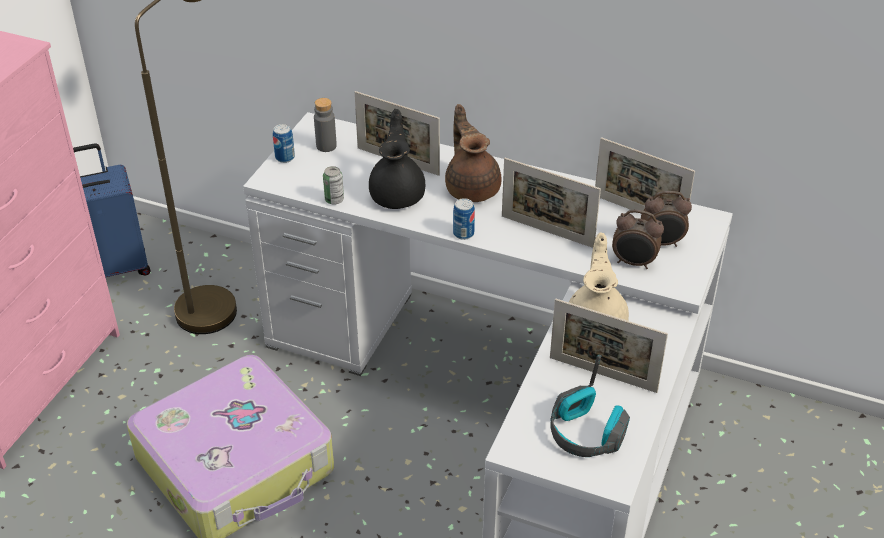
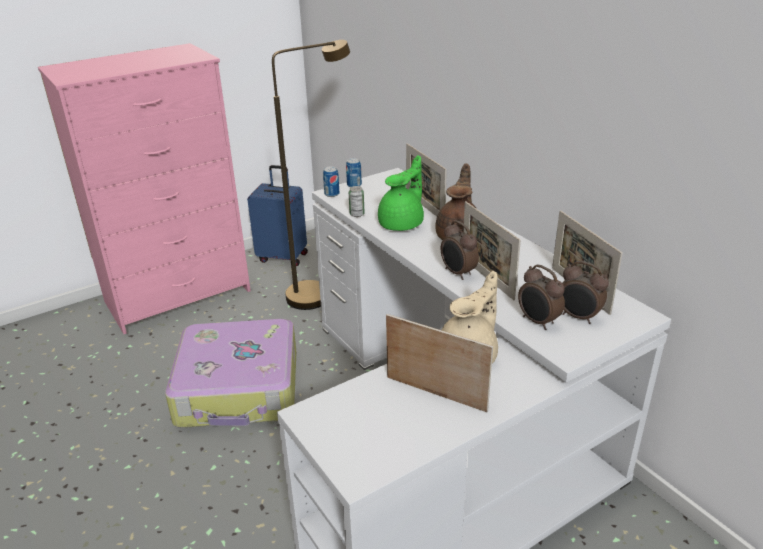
camera: 35 degrees right, 10 degrees down
(326, 146) = (387, 186): grey bottle -> none
(398, 194) = (403, 224): black teapot -> green teapot
(463, 233) = (421, 259): can -> can (332, 194)
(515, 237) = (457, 273): none -> alarm clock
(586, 433) = (375, 430): headphones -> none
(602, 374) = (435, 394): picture frame -> picture frame turned 150 degrees clockwise

